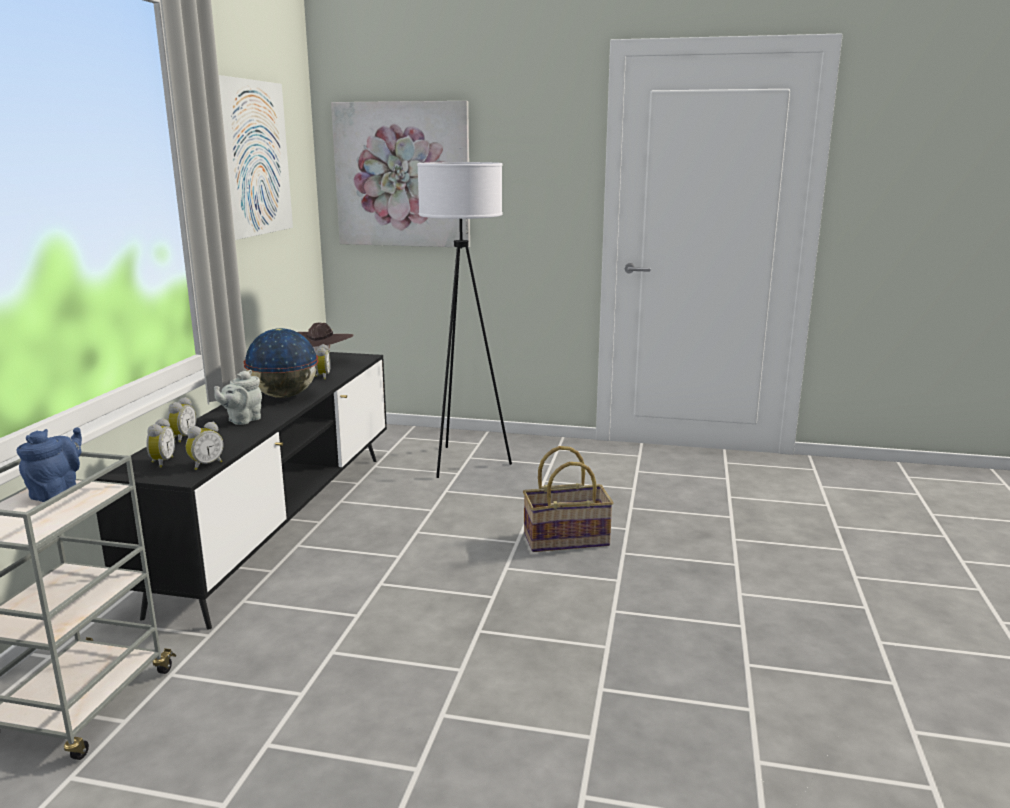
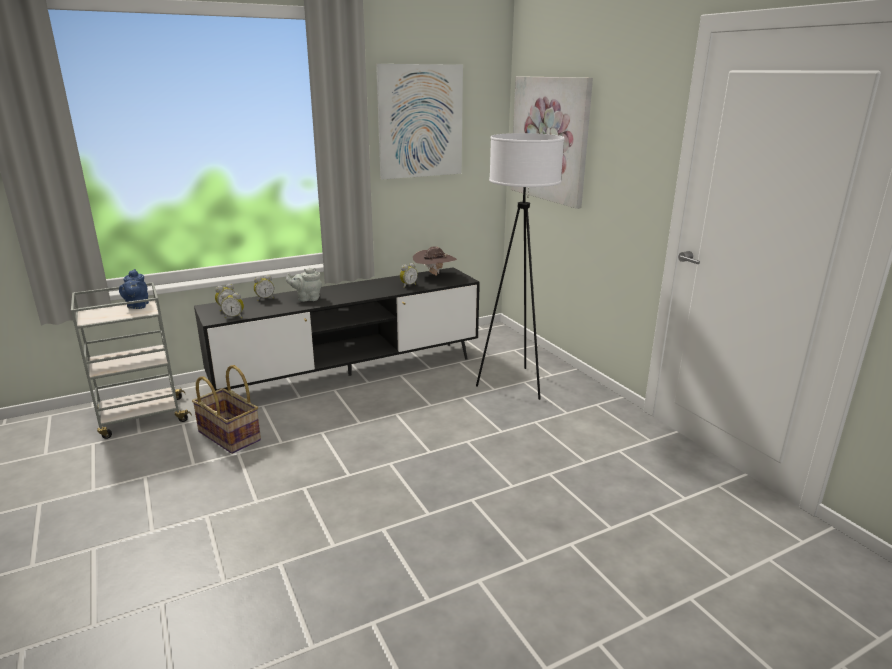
camera: 50 degrees right, 5 degrees up
(57, 492) = (137, 306): blue teapot -> blue teapot turned 105 degrees clockwise
(284, 396) = (359, 291): globe -> none
(566, 539) = (460, 468): basket -> basket (230, 435)

